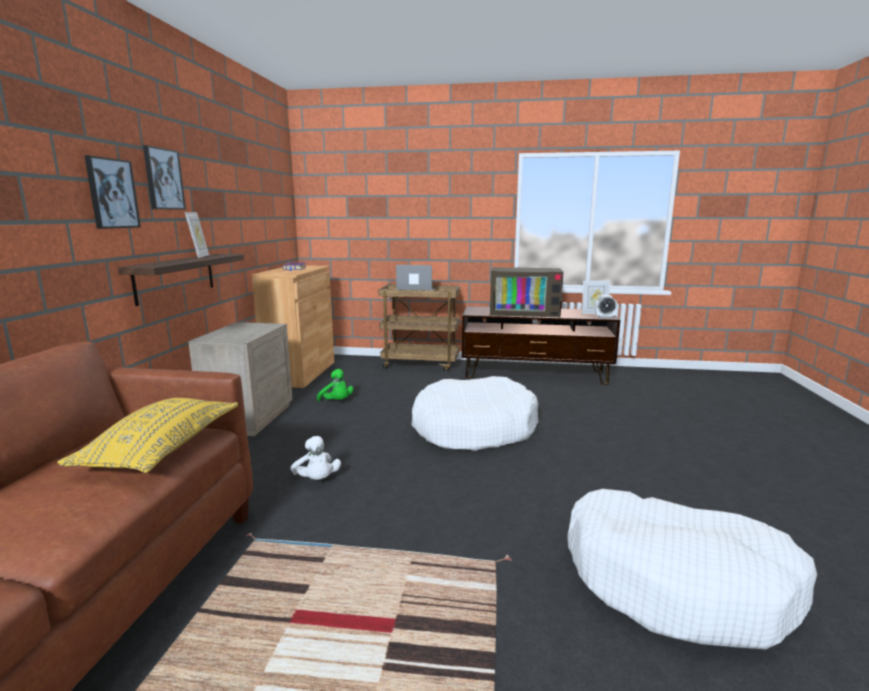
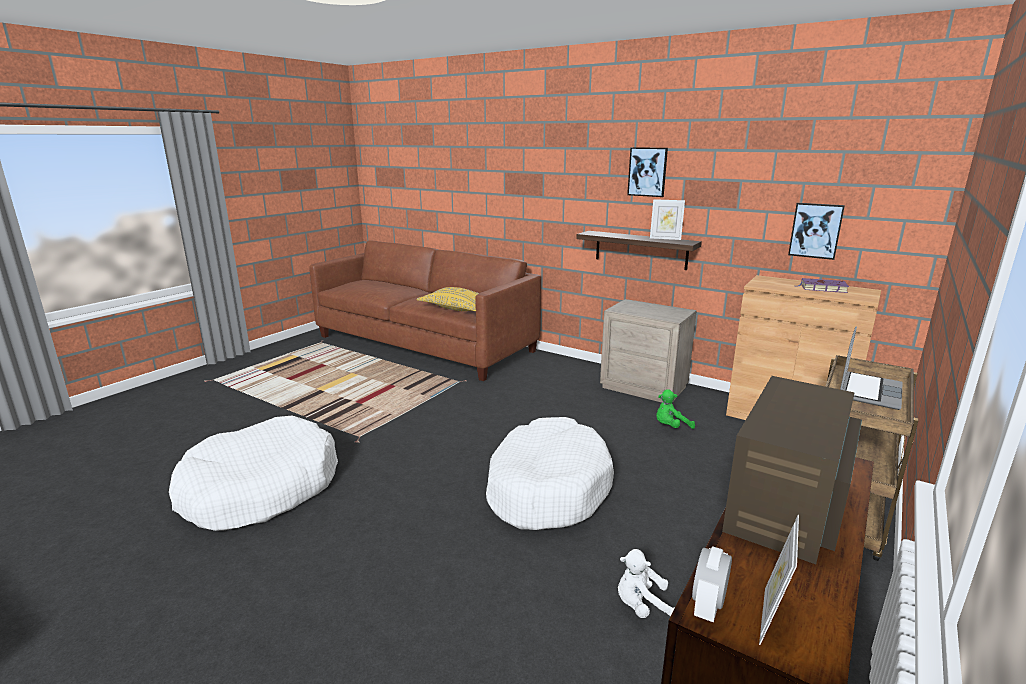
camera: 115 degrees right, 5 degrees up
(112, 193) = (595, 183): picture -> picture (815, 230)
(317, 480) = (509, 401): white plush toy -> white plush toy (642, 606)

